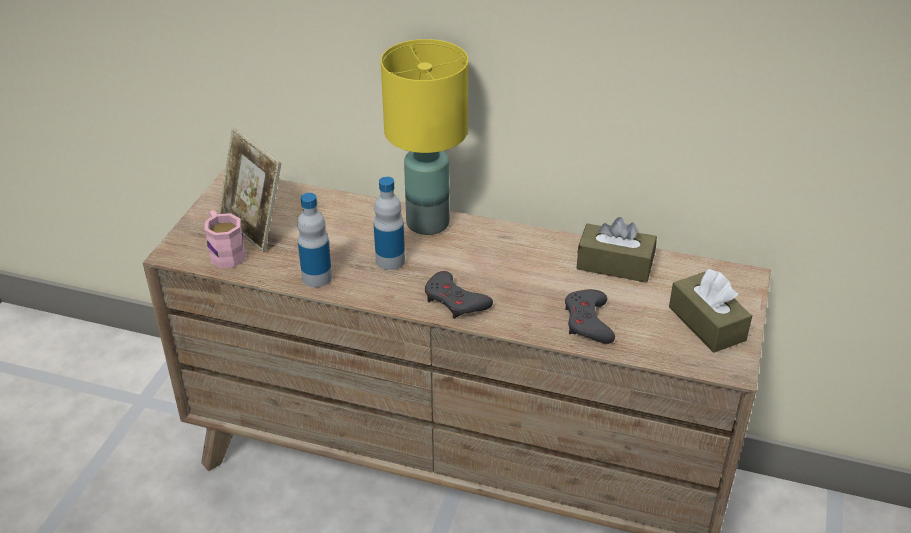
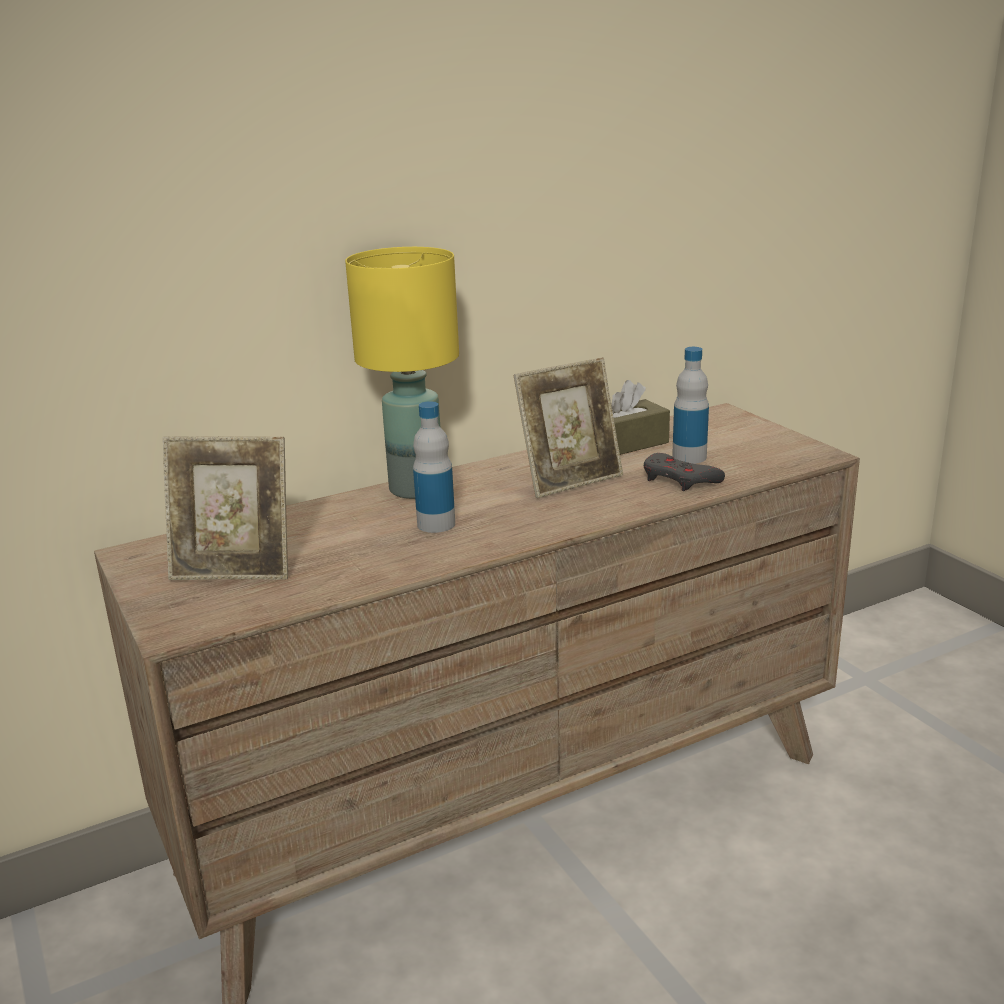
camera: 45 degrees left, 15 degrees down
(225, 252) = (240, 600): pink mug -> none
(317, 277) = (388, 567): bottle -> bottle (689, 457)
(455, 301) = (552, 518): grey game controller -> none
(521, 275) = (570, 480): none -> picture frame
(706, 323) = (755, 443): brown tissue box -> none

